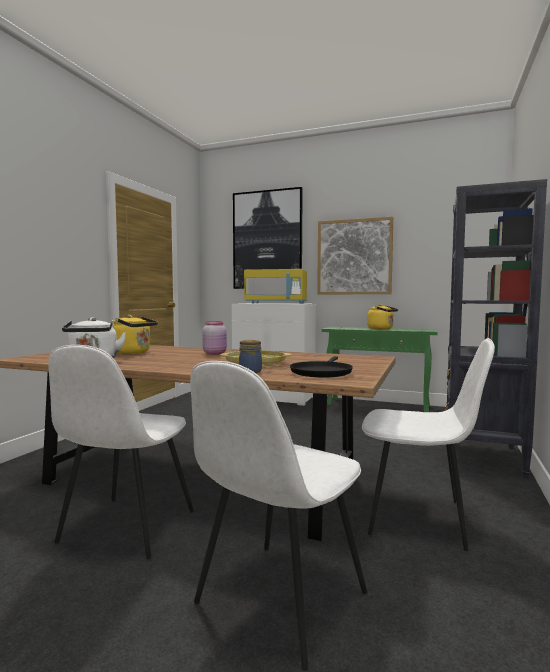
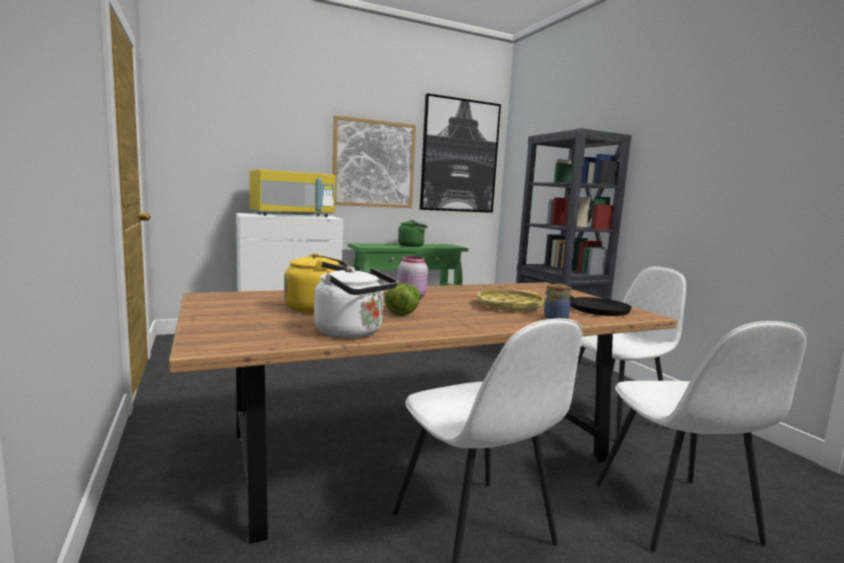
camera: 45 degrees left, 5 degrees up
(167, 358) = (403, 312): none -> lettuce
(267, 240) = (262, 128): picture -> picture (459, 156)
(382, 329) = (412, 246): yellow kettle -> green kettle

